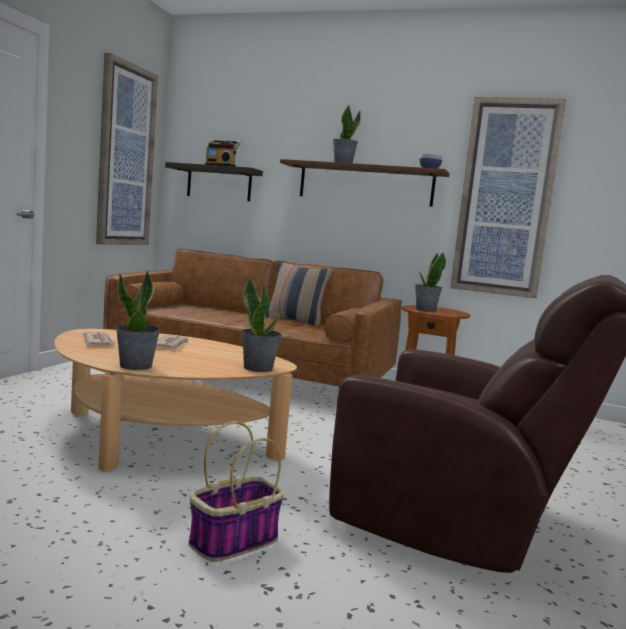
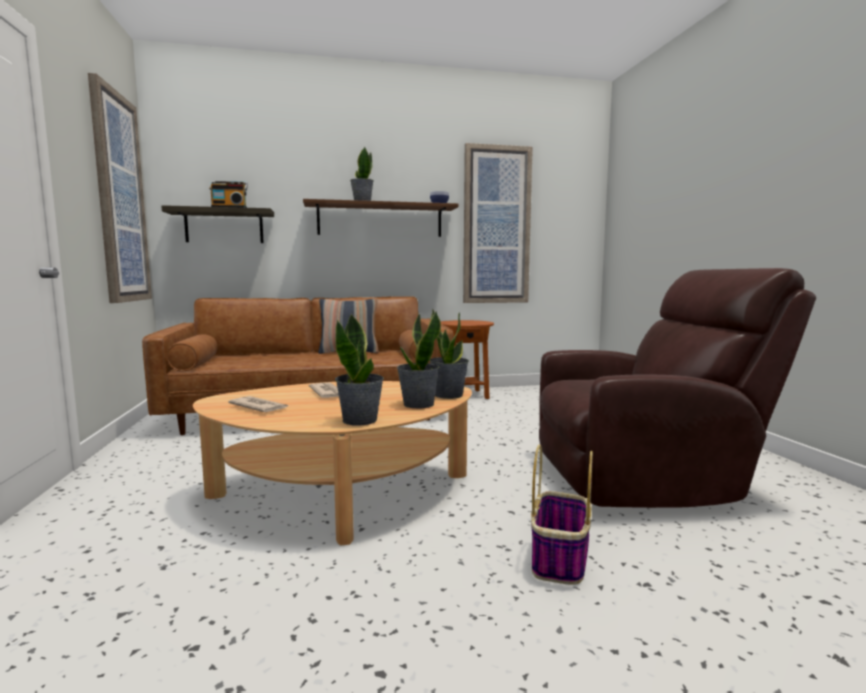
camera: 30 degrees left, 0 degrees up
(425, 310) = (461, 323): potted plant -> potted plant (418, 404)

